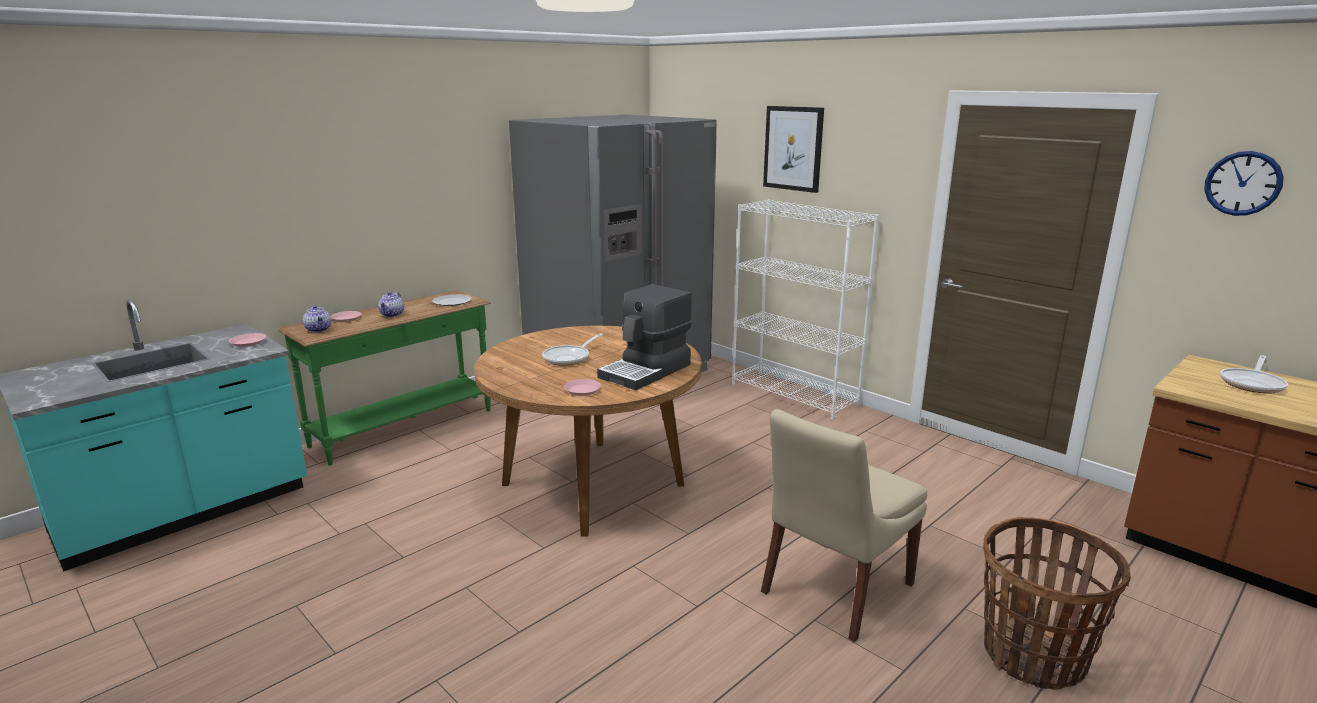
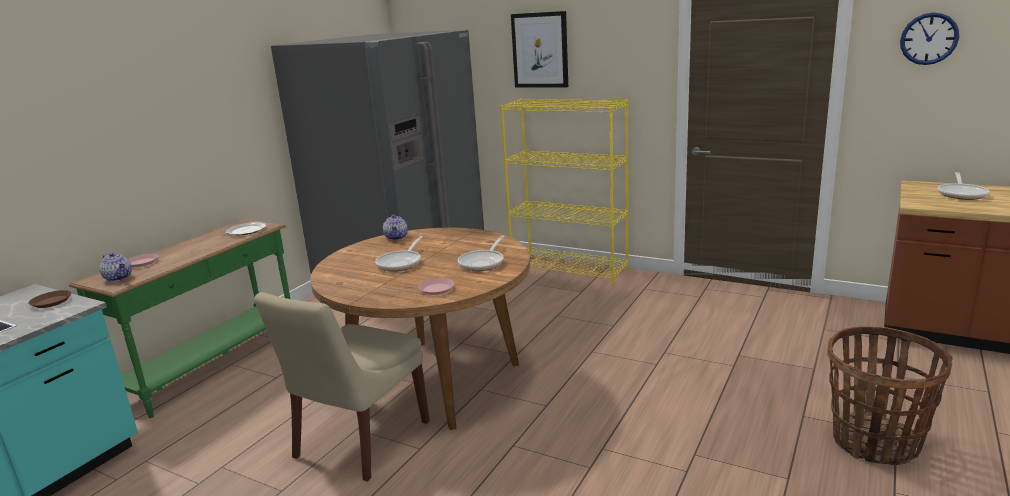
camera: 15 degrees left, 0 degrees up
(248, 342) = (51, 302): pink plate -> brown plate
(392, 314) = (191, 251): teapot -> teapot (396, 237)
(647, 371) = (483, 263): coffee machine -> frying pan
(794, 395) = (569, 269): white bookcase -> yellow bookcase
(834, 591) = (696, 426): beige chair -> beige chair (359, 442)

